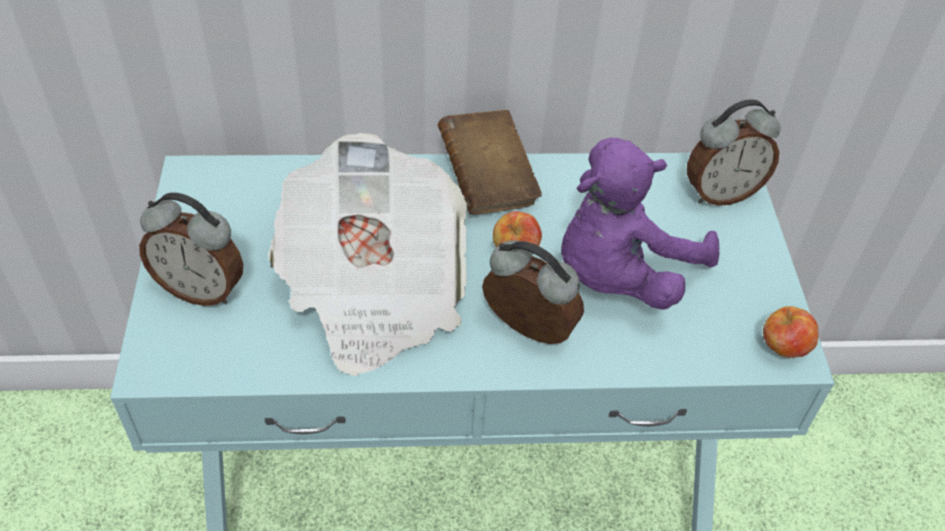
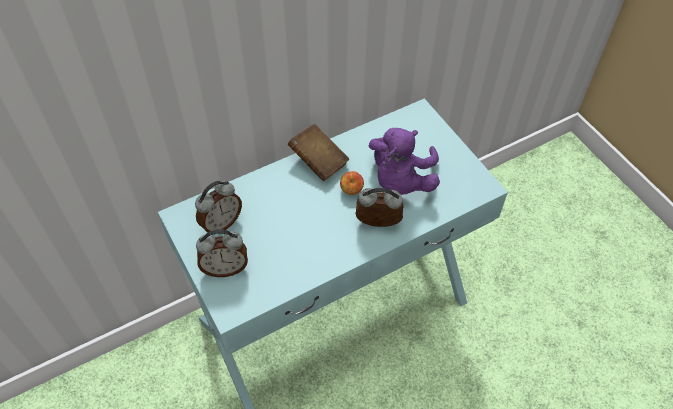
camera: 25 degrees left, 5 degrees up
(373, 290) = (301, 234): newspaper -> none
(720, 193) = (421, 124): alarm clock -> alarm clock (221, 223)
(783, 348) = (482, 186): apple -> none

